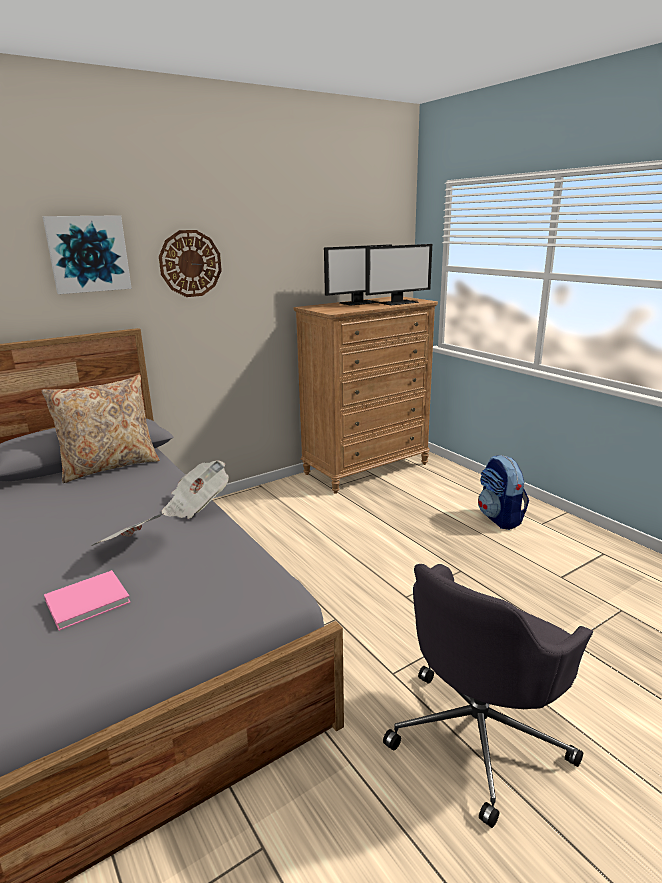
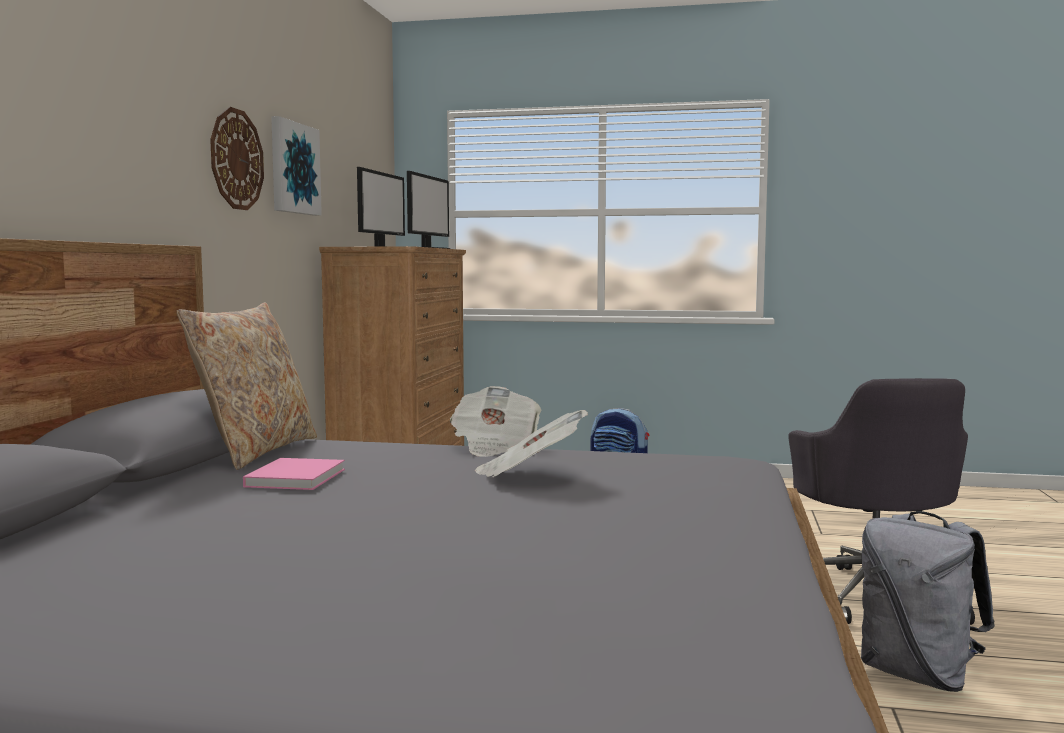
camera: 45 degrees left, 15 degrees down
(88, 254) = (143, 113): picture -> picture (293, 168)
(90, 601) = (619, 498): pink book -> pink book (297, 477)
(339, 837) = (918, 675): none -> grey backpack

